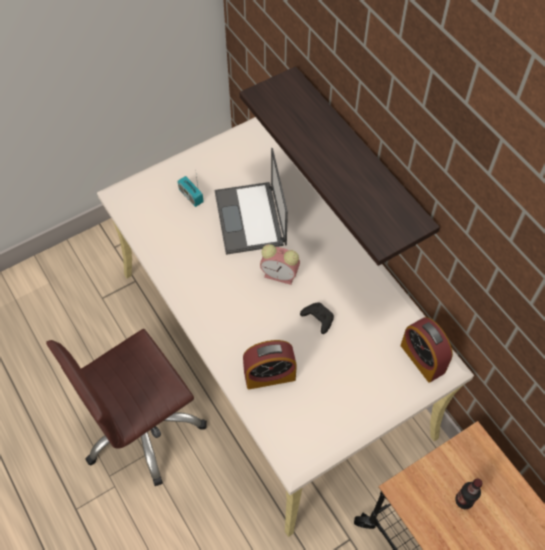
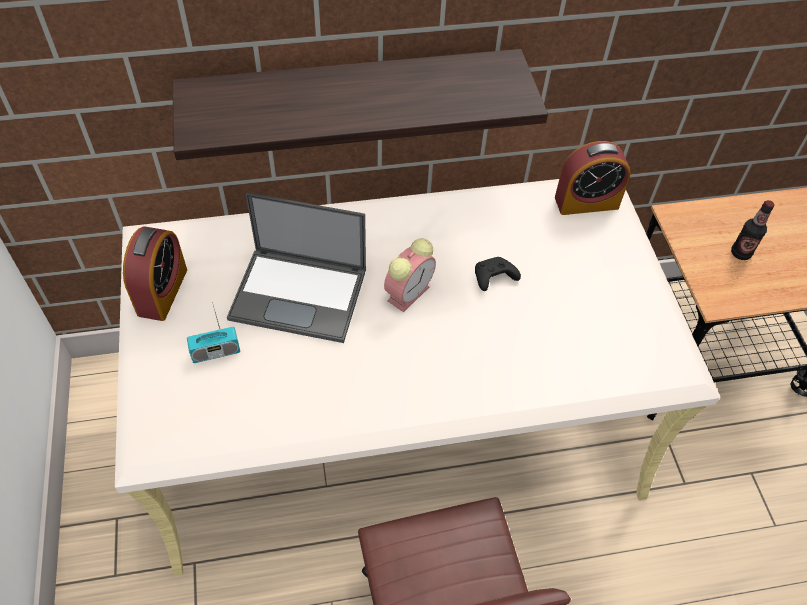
camera: 70 degrees left, 5 degrees down
(269, 375) = (555, 358): alarm clock -> alarm clock (162, 292)

